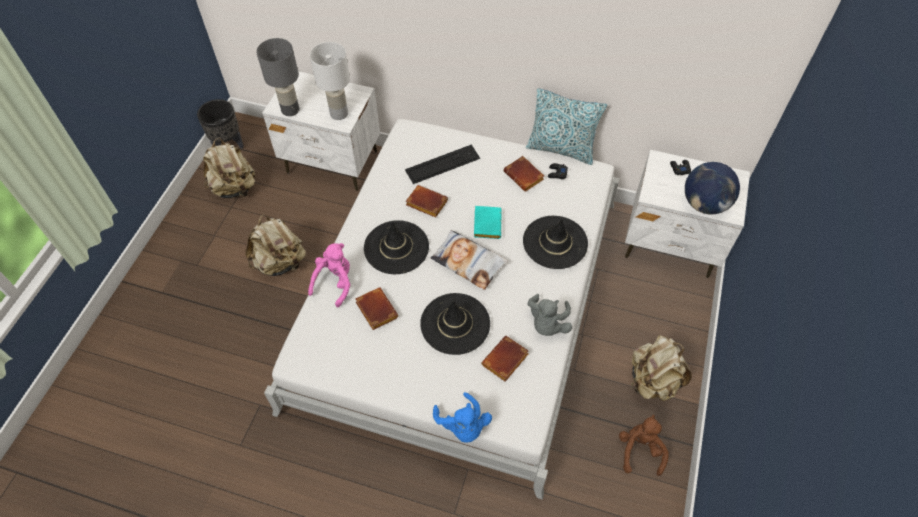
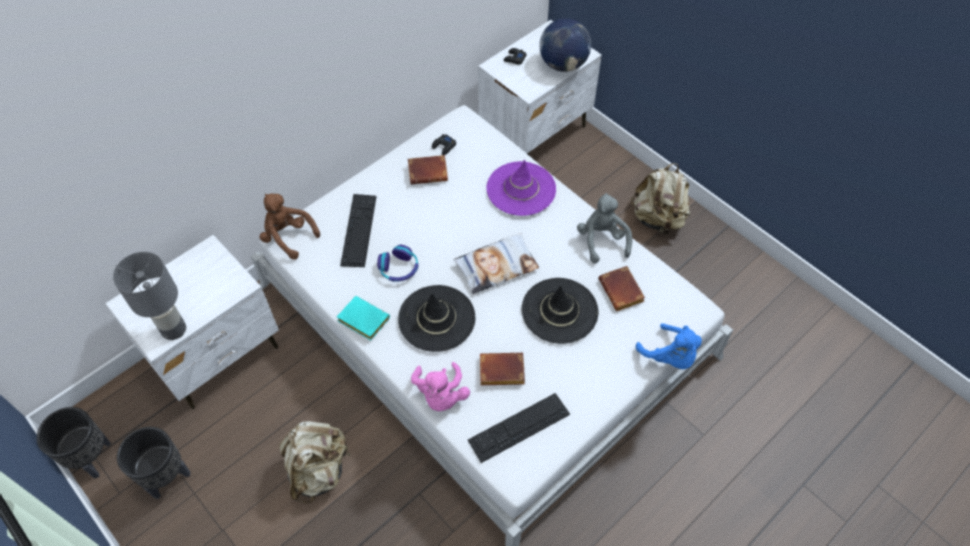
camera: 60 degrees left, 0 degrees up
(235, 188) = (167, 477): beige backpack -> black planter
(335, 282) = (441, 395): pink plush toy -> pink plush toy turned 150 degrees counterclockwise
(336, 344) = (519, 427): none -> keyboard
(339, 113) = (222, 284): white table lamp -> none
(425, 204) = (399, 268): brown book -> headphones
(463, 426) = (670, 357): blue plush toy -> blue plush toy turned 45 degrees clockwise
(486, 224) = (461, 230): turquoise book -> turquoise book (362, 320)
(547, 324) = (602, 240): grey plush toy -> grey plush toy turned 150 degrees counterclockwise
(555, 242) = (521, 189): black hat -> purple hat
(561, 149) = (416, 129): pillow -> none
(640, 450) = (714, 263): brown plush toy -> brown plush toy (288, 237)

